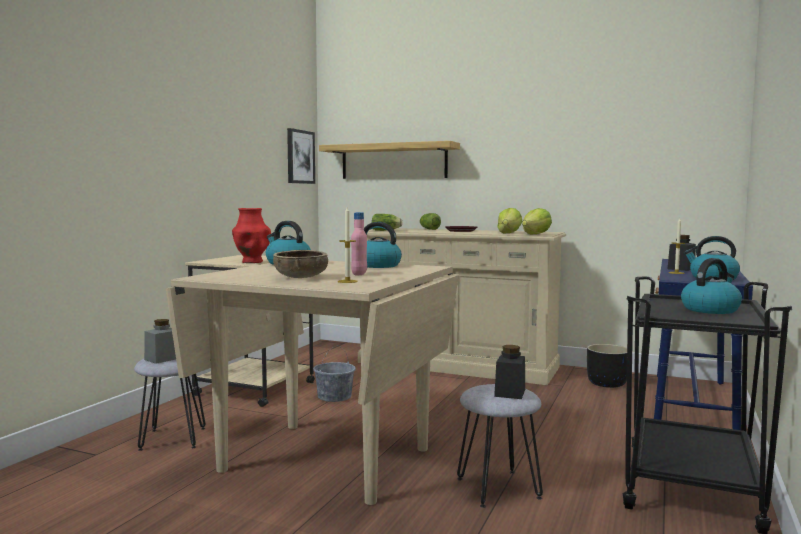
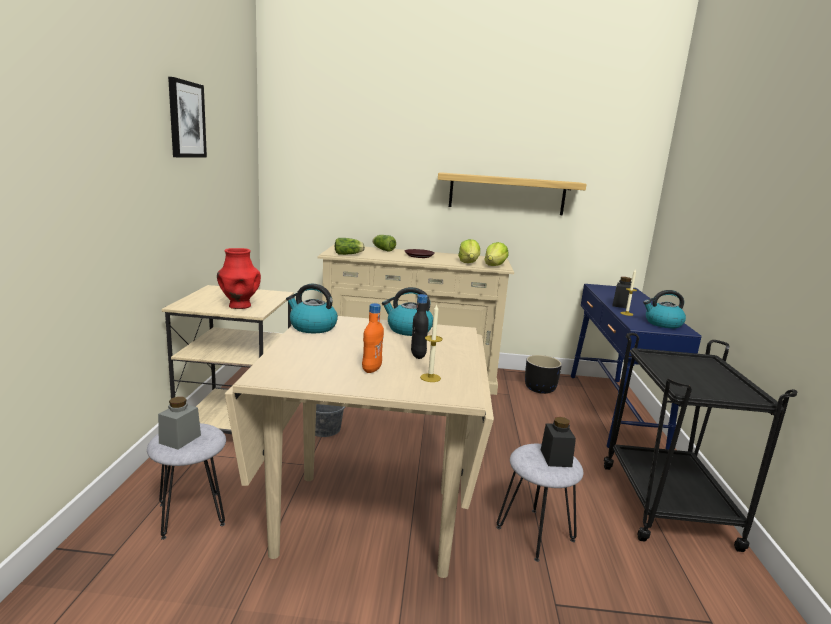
camera: 20 degrees left, 10 degrees up
(300, 157) = (246, 168): picture -> picture (186, 119)
(300, 277) = (371, 369): brown bowl -> orange bottle
(359, 274) = (418, 355): pink bottle -> black bottle
(393, 161) = (343, 178): shelf -> shelf (507, 194)
(710, 310) = (701, 373): kettle -> none

